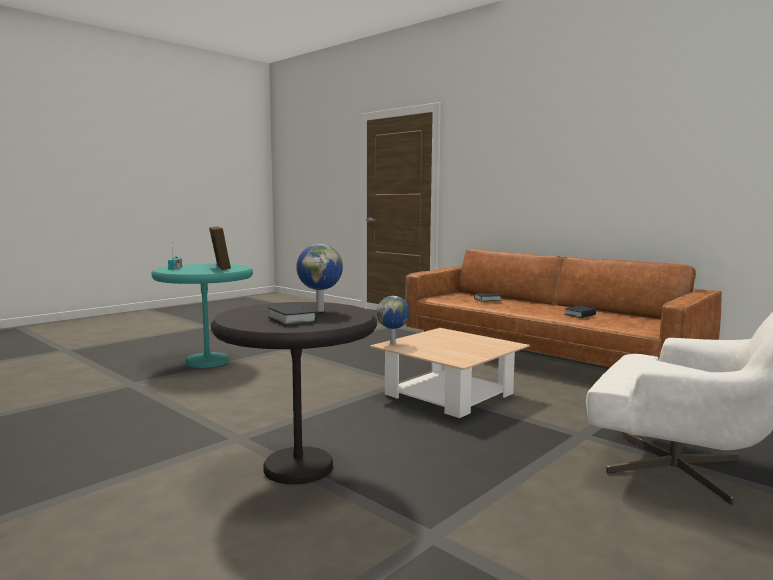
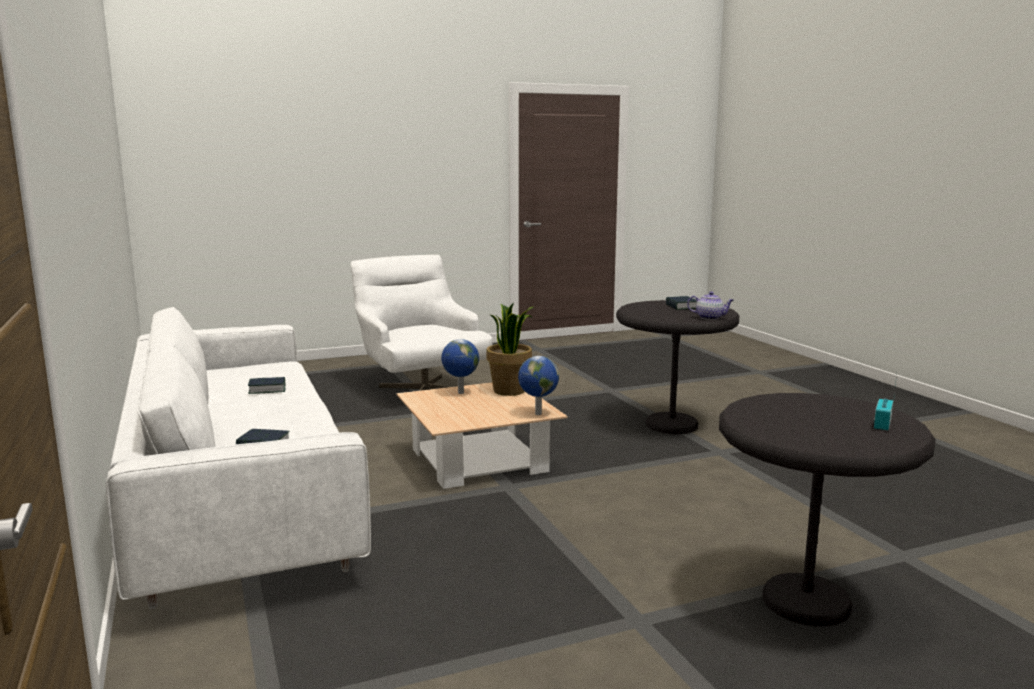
camera: 155 degrees left, 5 degrees up
(207, 361) = (806, 602): turquoise side table -> black side table
(220, 268) = (787, 418): picture frame -> none
(252, 309) = (710, 318): none -> teapot
(320, 310) = (656, 312): globe -> globe (460, 393)
(446, 356) = (510, 391): none -> potted plant
(544, 357) = (239, 496): brown sofa -> white sofa

